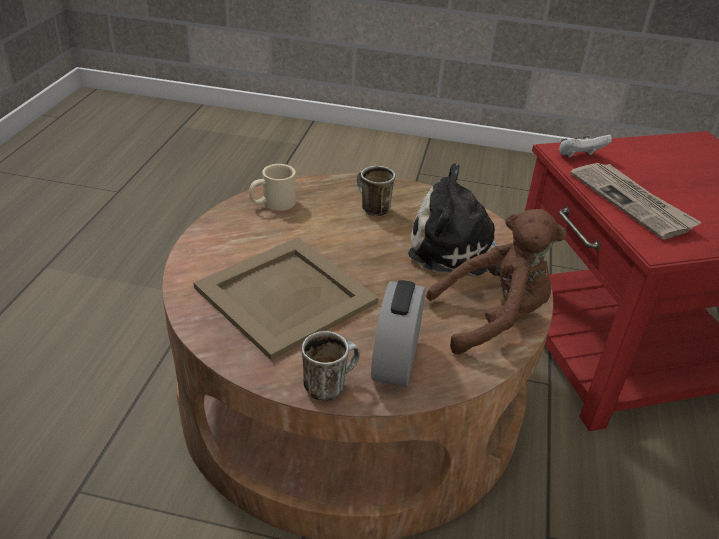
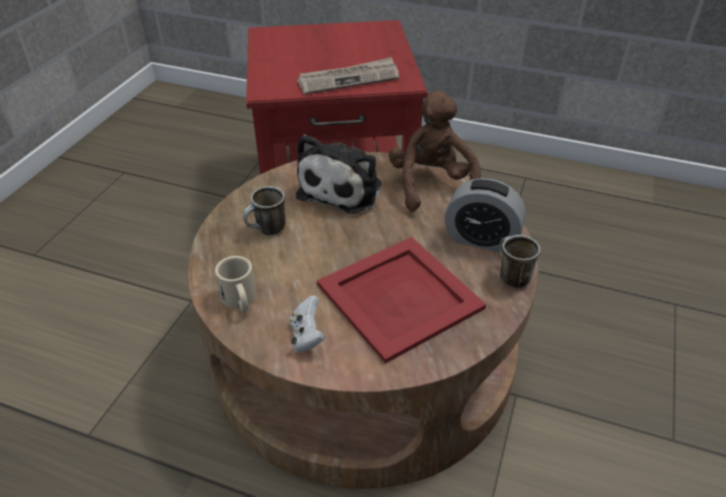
camera: 80 degrees left, 5 degrees up
(286, 294) = (398, 296): beige tray -> red tray
(579, 157) = (277, 85): white game controller -> white game controller (307, 336)

